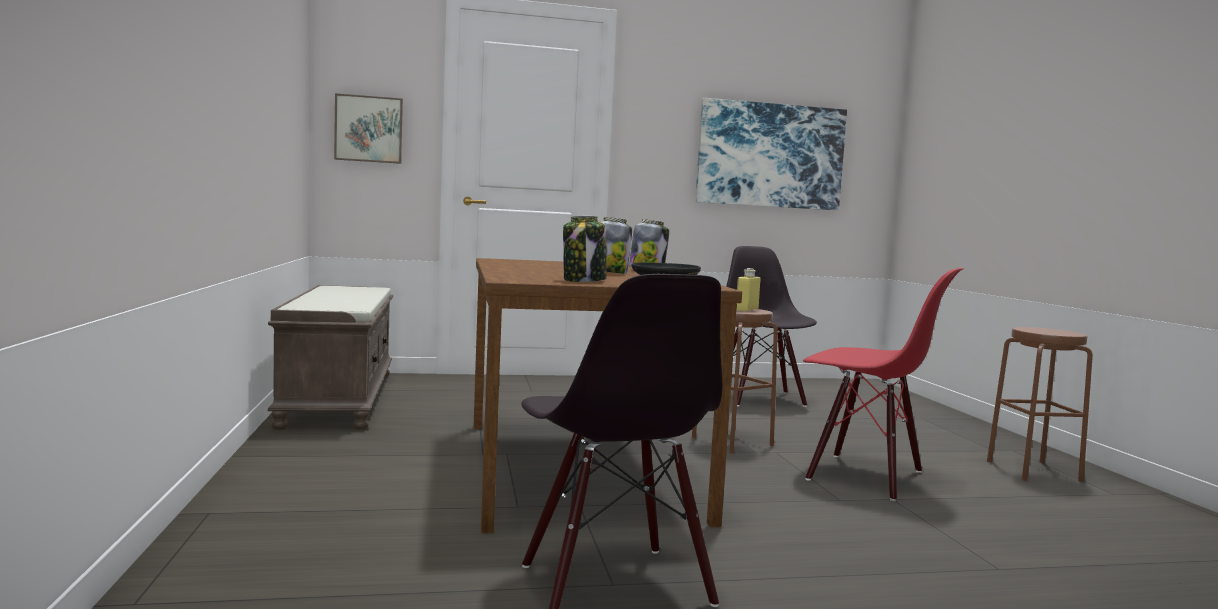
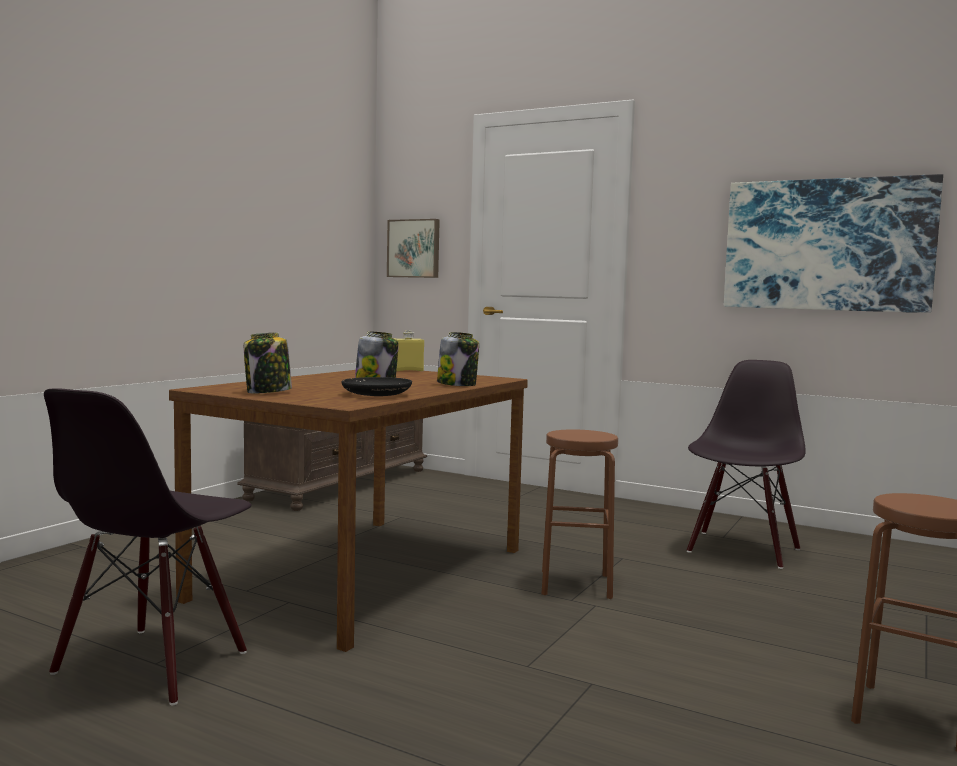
camera: 40 degrees right, 0 degrees up
(747, 310) = (588, 435): yellow bottle -> yellow bottle (407, 371)
(865, 476) = (628, 653): red chair -> none

